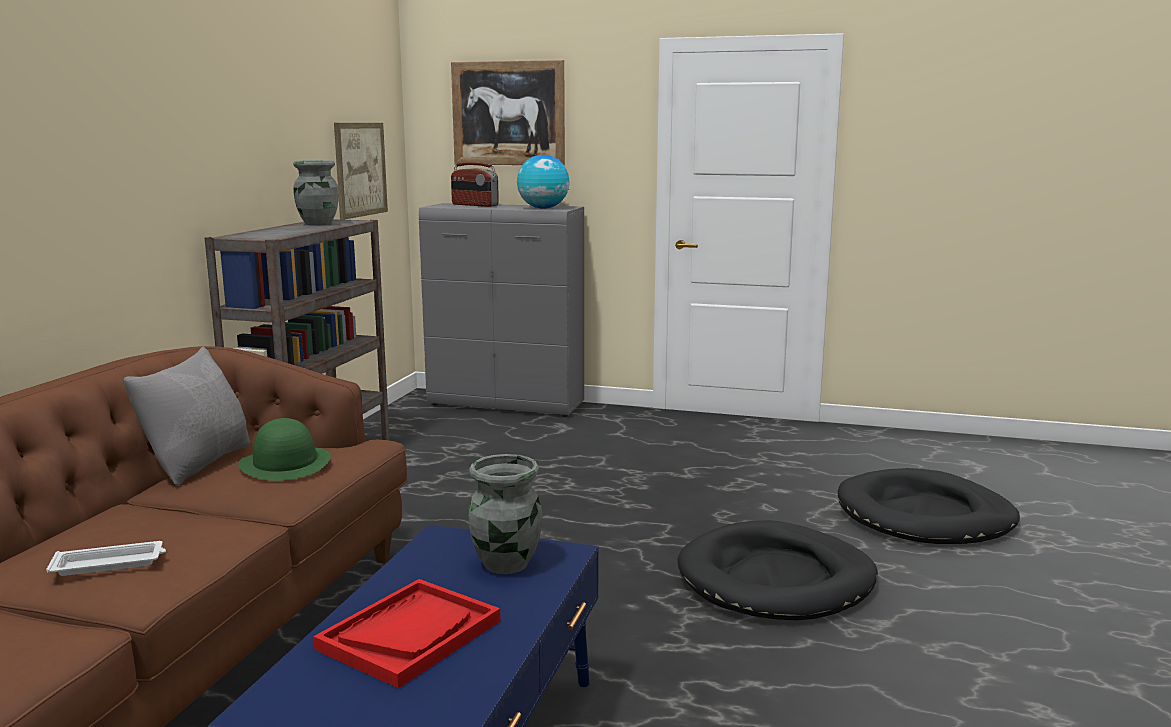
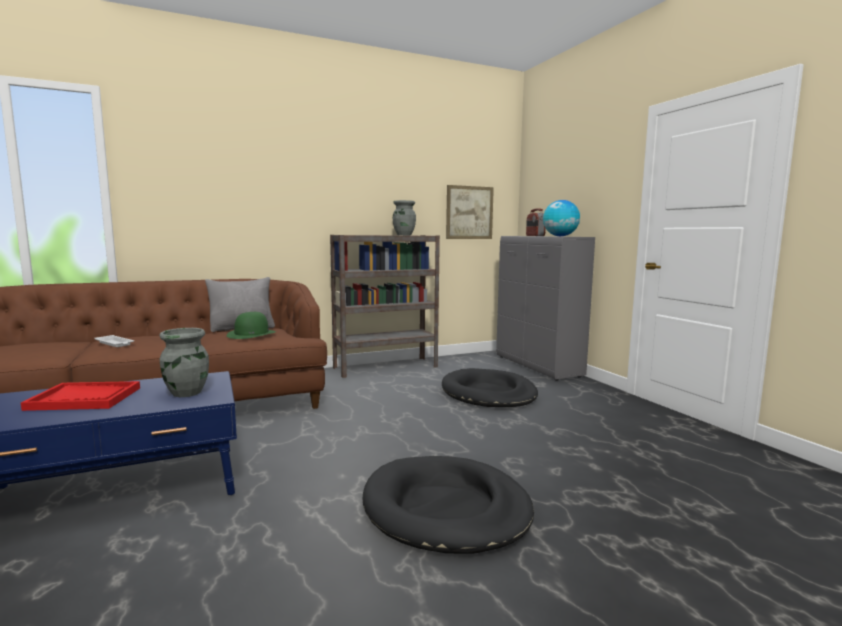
camera: 50 degrees right, 5 degrees down
(508, 113) = (562, 177): picture -> none
(925, 515) = (684, 539): black dog bed -> black dog bed (488, 393)

